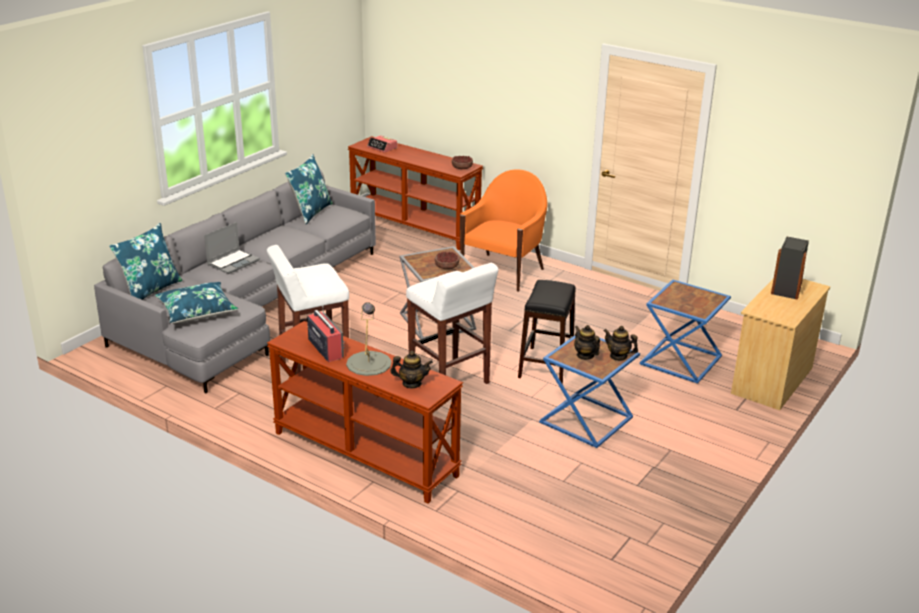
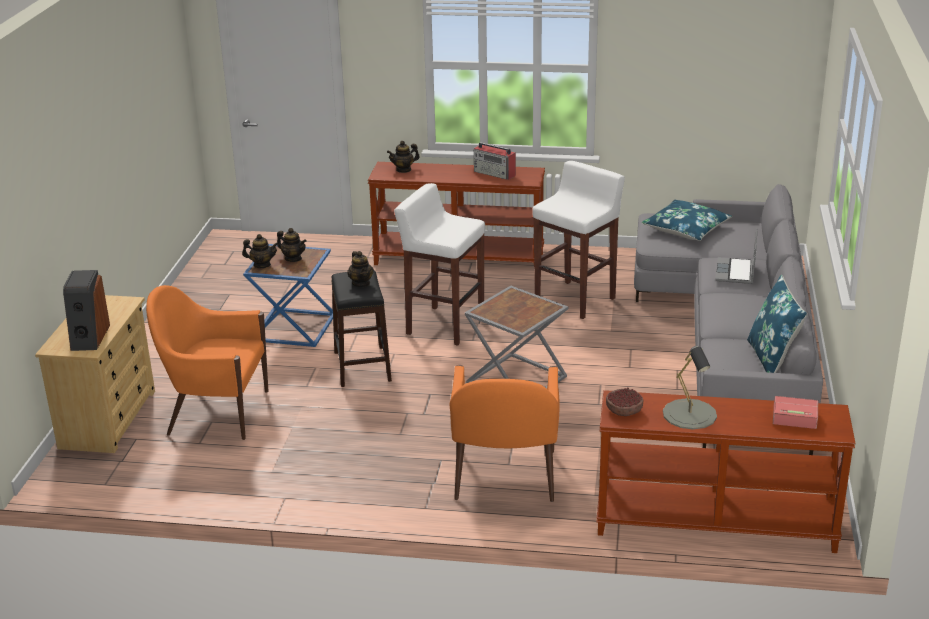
camera: 155 degrees right, 0 degrees up
(150, 290) = (761, 235): blue pillow -> none
(368, 363) = (450, 173): grey table lamp -> grey table lamp (689, 414)
(447, 266) = (502, 307): bowl -> none
(546, 293) = (361, 283): none -> teapot
(681, 361) = (216, 412): blue side table -> orange armchair

